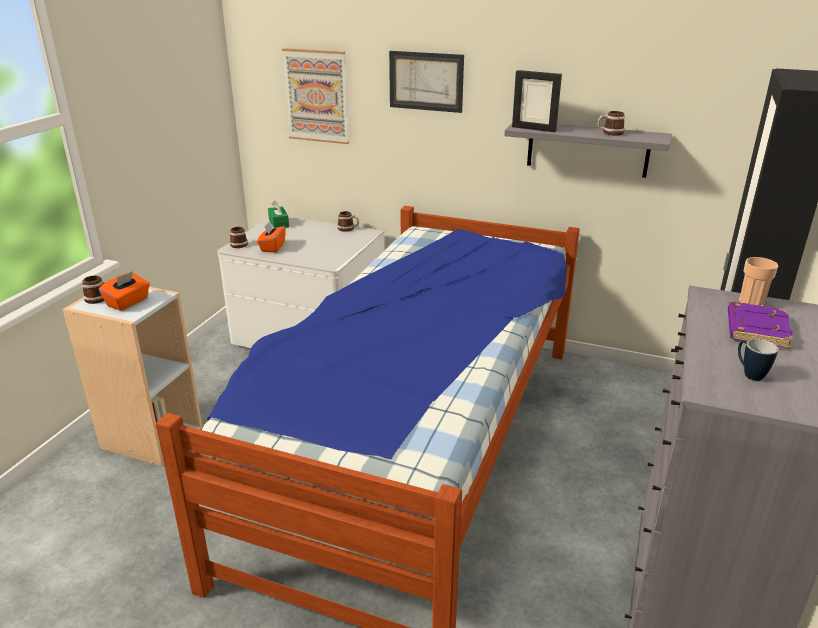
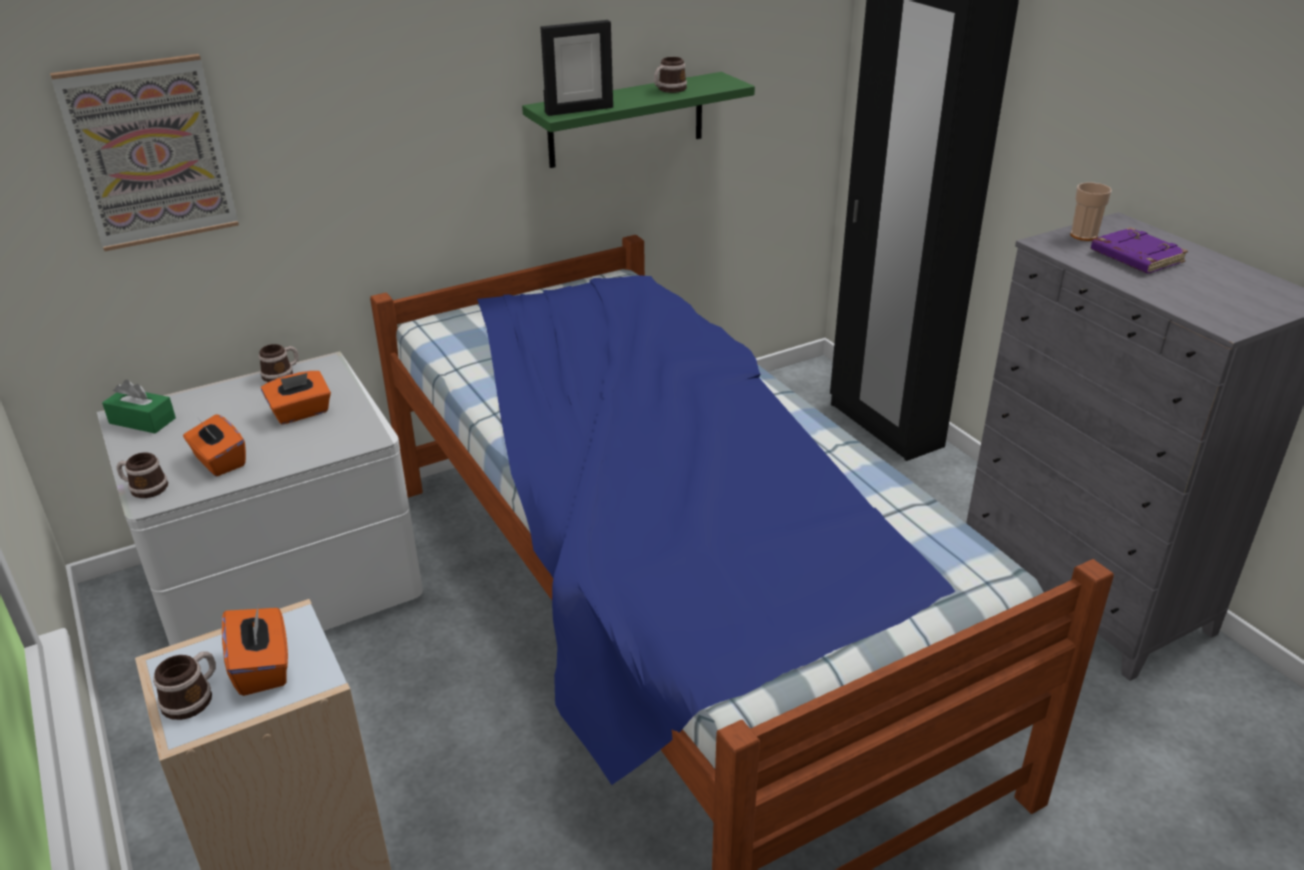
camera: 50 degrees left, 5 degrees up
(327, 245) = (301, 413): none -> orange tissue box
(426, 81) = (369, 75): picture -> none
(587, 149) = (626, 120): grey shelf -> green shelf
(749, 374) = (1211, 296): mug -> none

